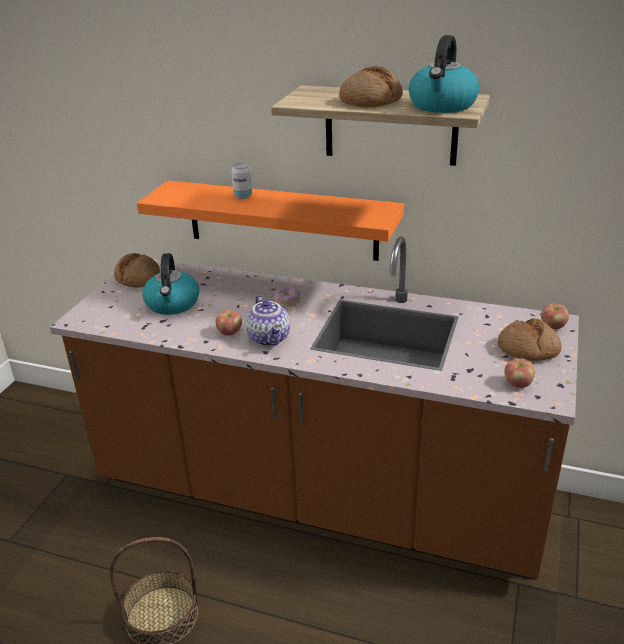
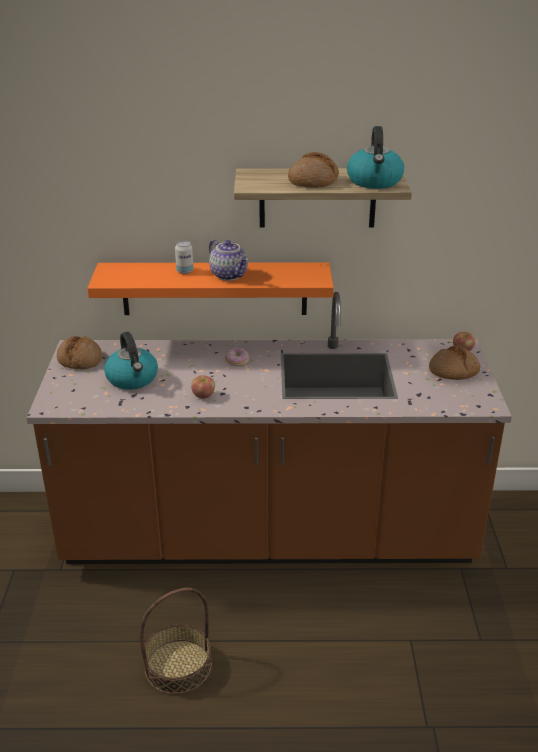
camera: 20 degrees left, 0 degrees up
(270, 338) = (242, 395): teapot -> teapot (229, 275)
(518, 384) = (460, 399): apple -> none

